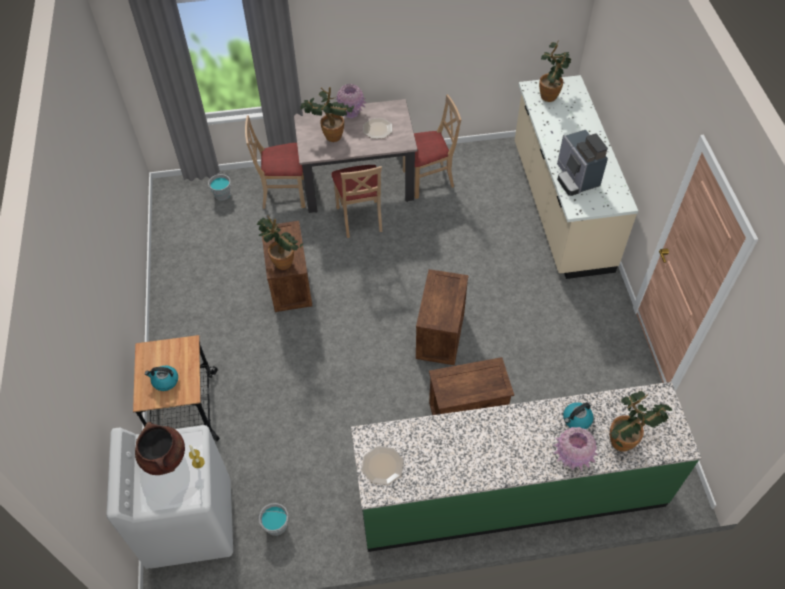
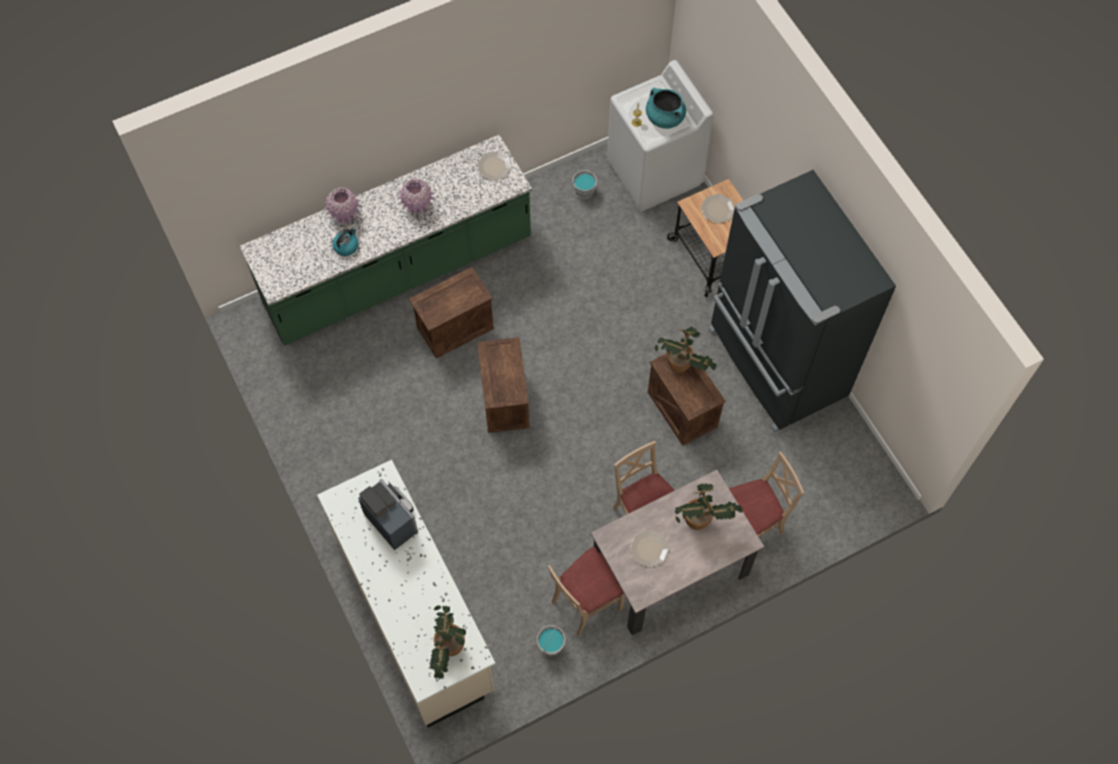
camera: 160 degrees right, 10 degrees up
(164, 457) = (664, 118): brown cooking pot -> turquoise cooking pot
(165, 381) = (717, 209): kettle -> plate
(192, 297) = (775, 364): none -> black fridge
(222, 194) = (821, 501): grey bucket -> grey bucket (551, 645)
(351, 112) = (693, 566): pink vase -> pink vase (418, 206)
(627, 441) = (301, 241): potted plant -> none

